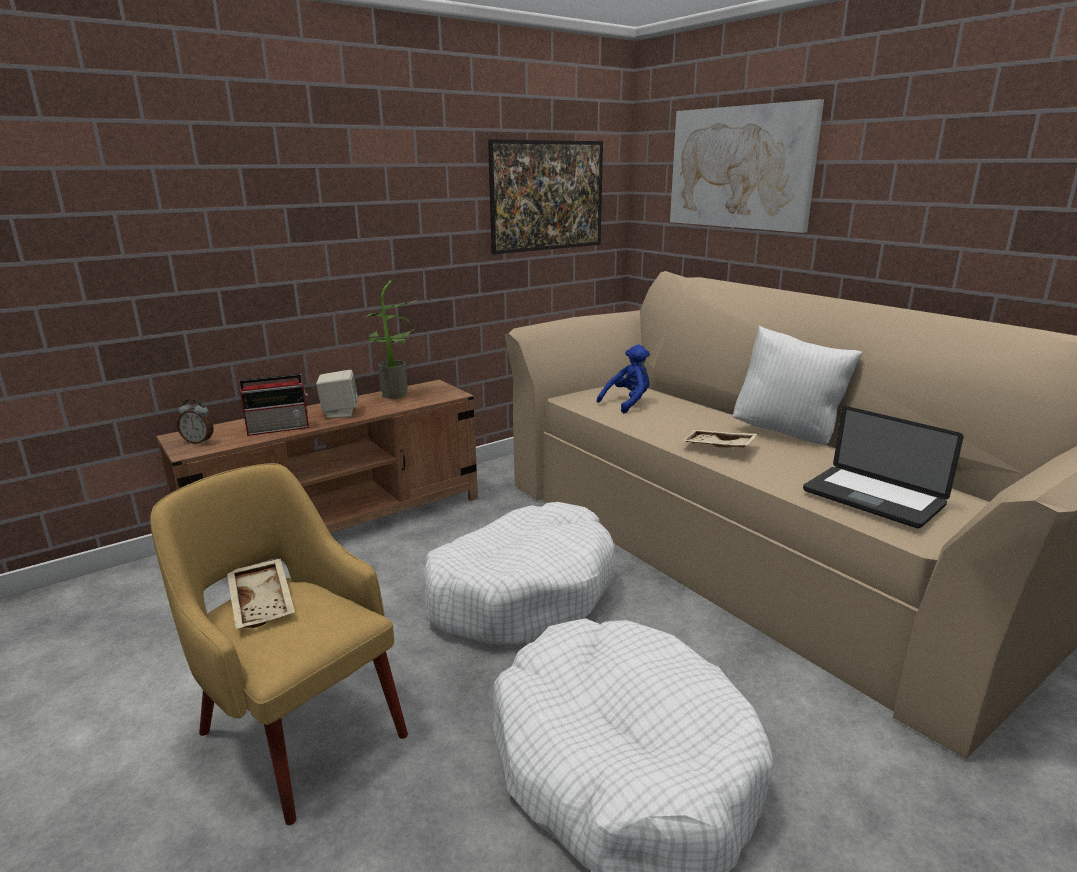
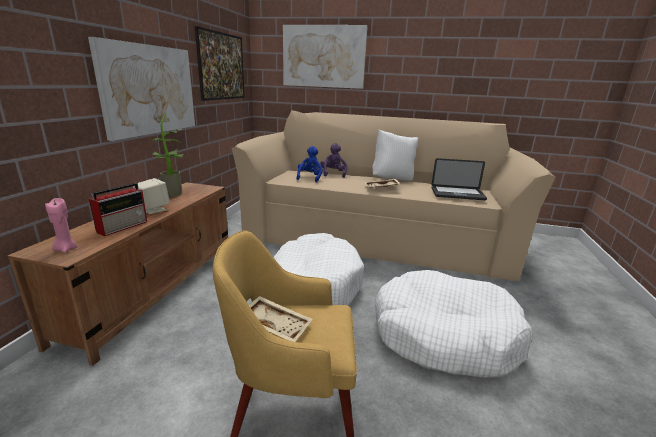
camera: 40 degrees left, 0 degrees up
(199, 442) = (66, 249): alarm clock -> pink candle
(386, 243) = (150, 90): none -> picture
(683, 402) = (333, 174): none -> purple plush toy

